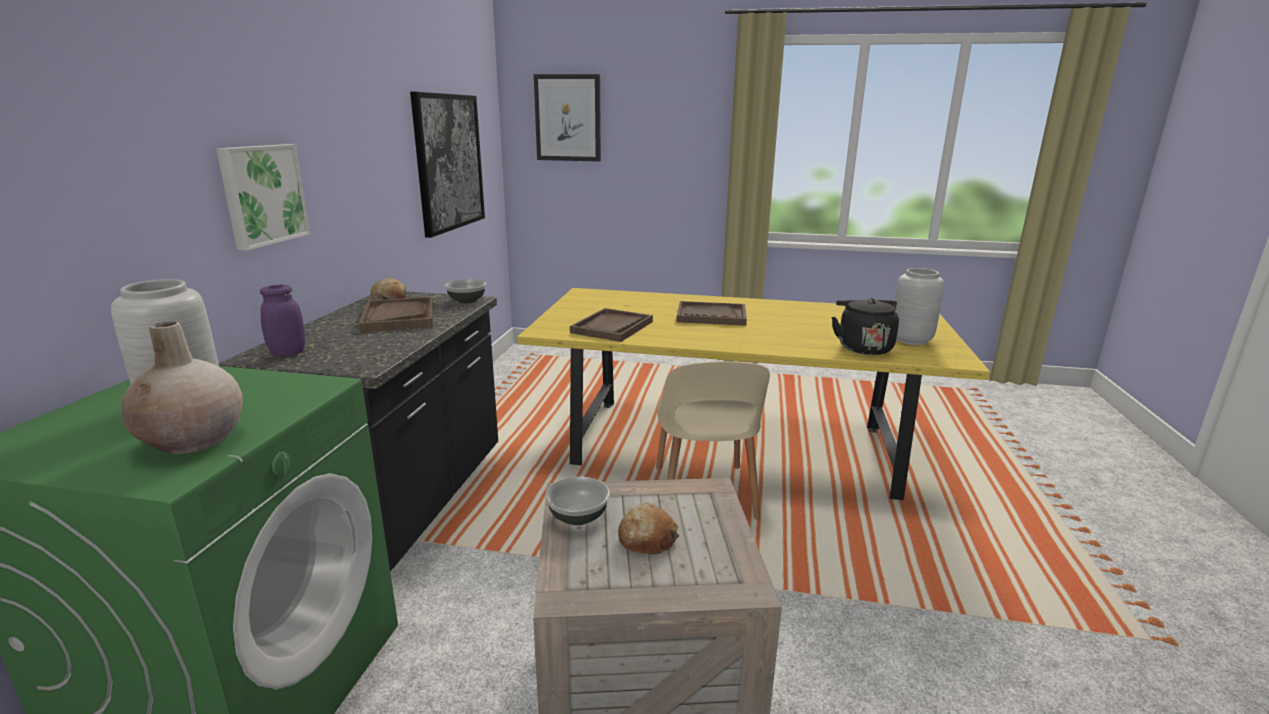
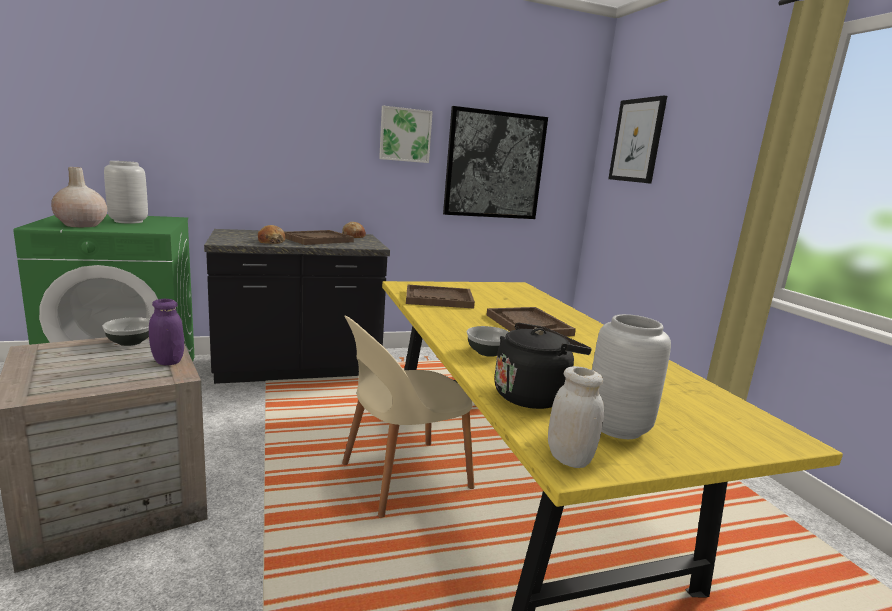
camera: 60 degrees right, 5 degrees down
(262, 194) = (277, 150): picture -> picture (405, 135)
(288, 353) = (235, 233): purple jar -> purple jar (168, 361)
(466, 300) = (370, 245): bowl -> bowl (487, 352)
(647, 539) = (97, 362): bread -> bread (271, 241)
(953, 360) = (569, 459): none -> white jar

